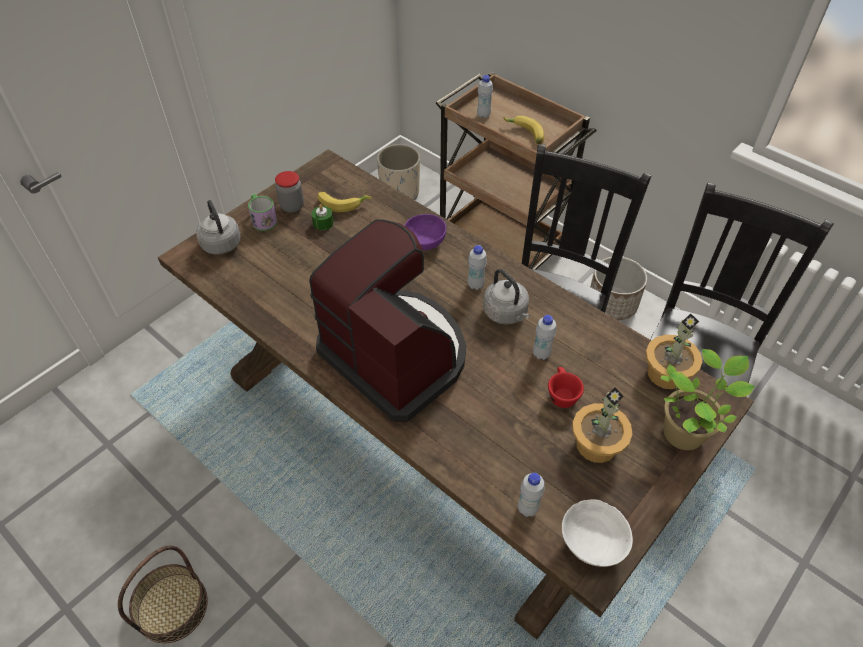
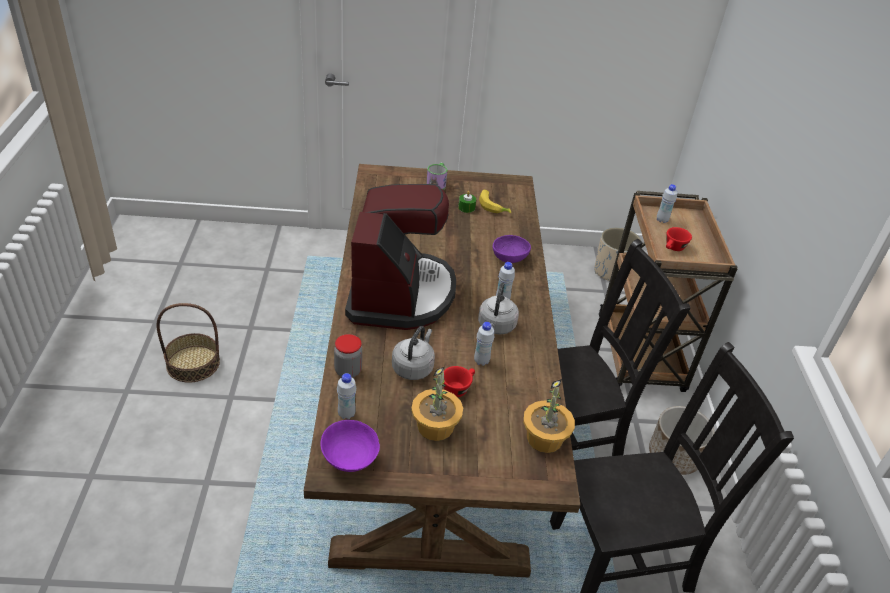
camera: 45 degrees right, 10 degrees down
(220, 242) = (398, 178): grey kettle -> grey kettle (413, 367)
(292, 206) = (463, 188): jar -> jar (348, 371)
(524, 134) = (673, 248): banana -> red cup
(592, 546) = (349, 461): white bowl -> purple bowl
(685, 431) = (501, 473): potted plant -> none

